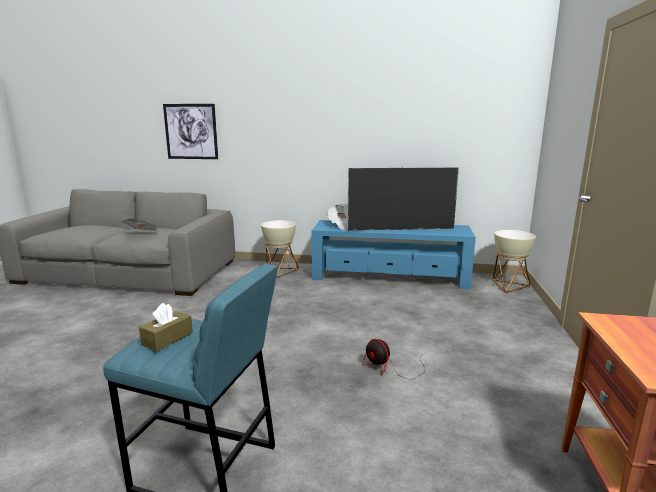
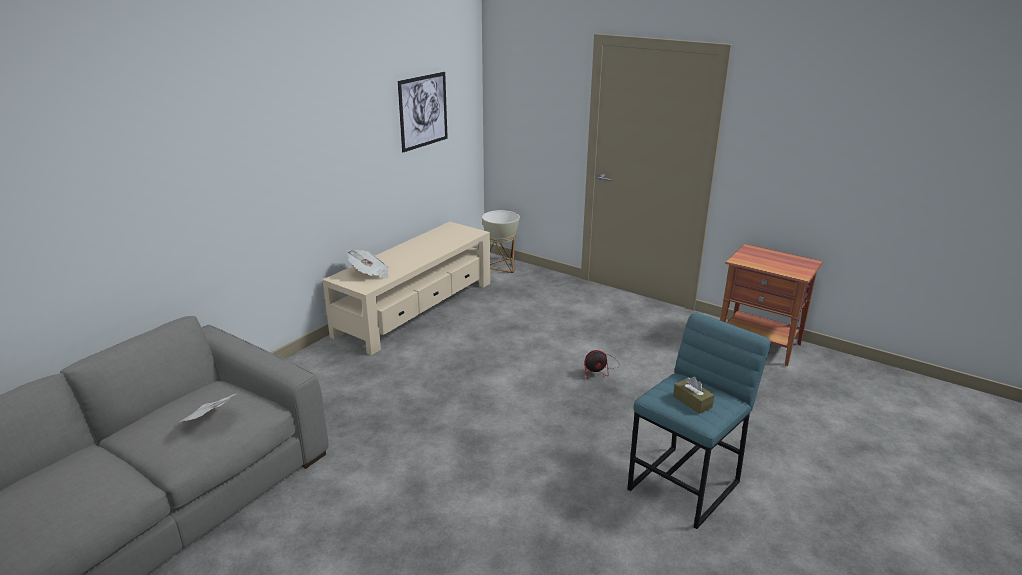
camera: 65 degrees left, 10 degrees up
(191, 131) = (106, 219): picture -> picture (423, 111)
(280, 271) = (315, 369): planter -> none
(389, 276) = (416, 308): blue tv stand -> beige tv stand
(400, 230) = (427, 252): television -> none

